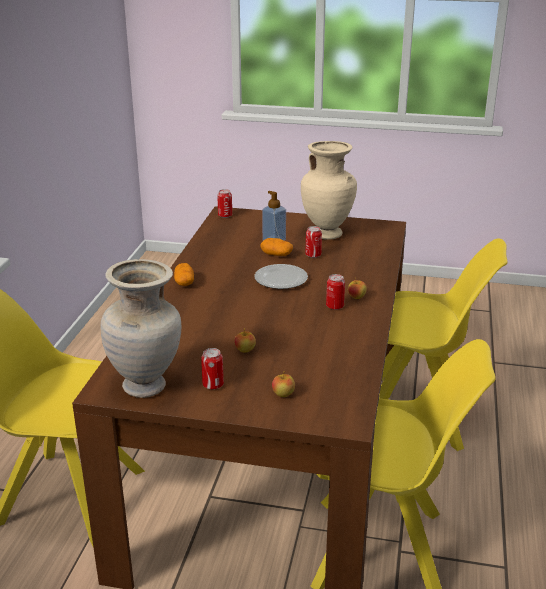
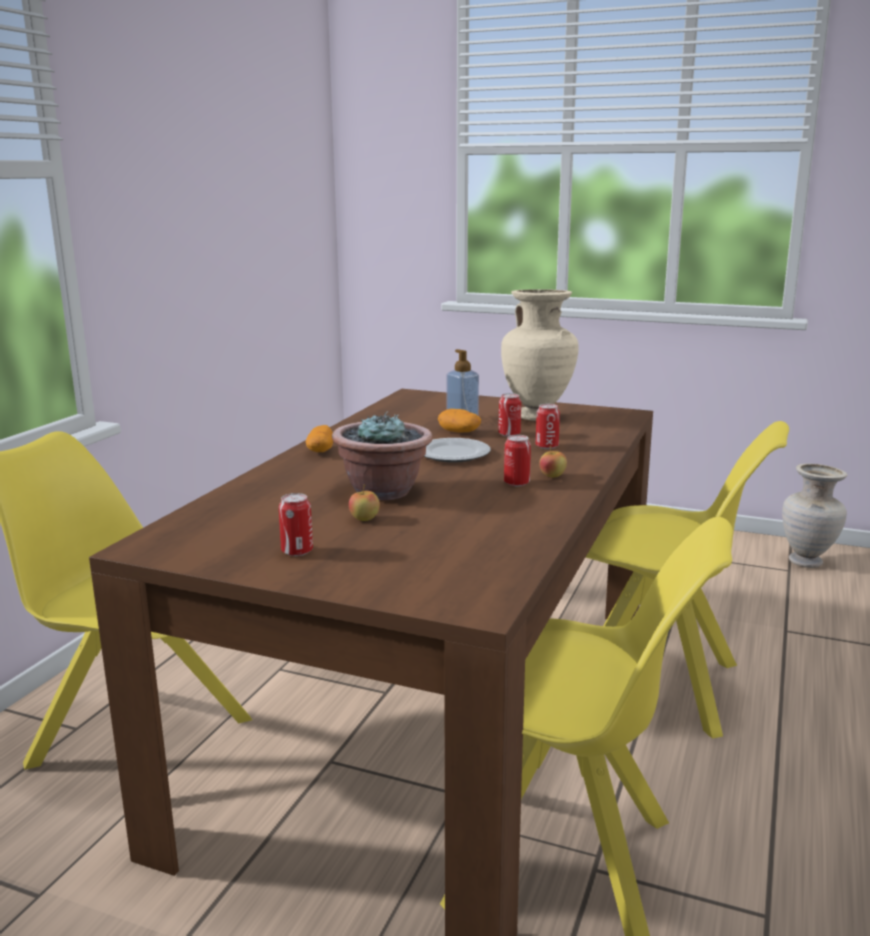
camera: 10 degrees right, 10 degrees down
(146, 387) = (202, 547): beige vase -> beige vase (807, 562)
(225, 215) = (410, 396): can -> can (547, 446)
(247, 322) = (383, 491): none -> potted plant
(283, 394) = (394, 568): apple -> none

